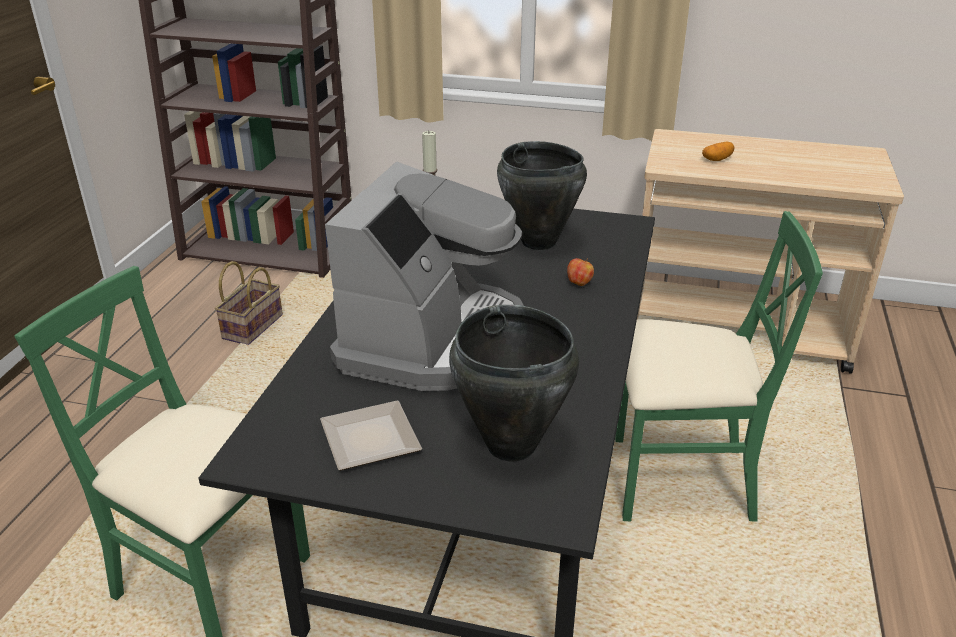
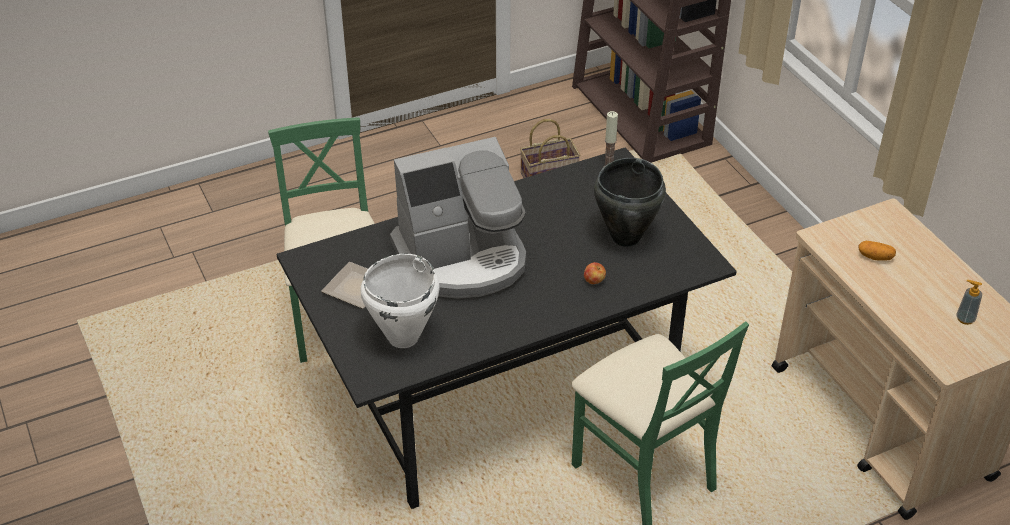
camera: 50 degrees right, 10 degrees up
(510, 446) = (402, 337): black cooking pot -> white cooking pot
(829, 161) = (965, 319): none -> soap dispenser

